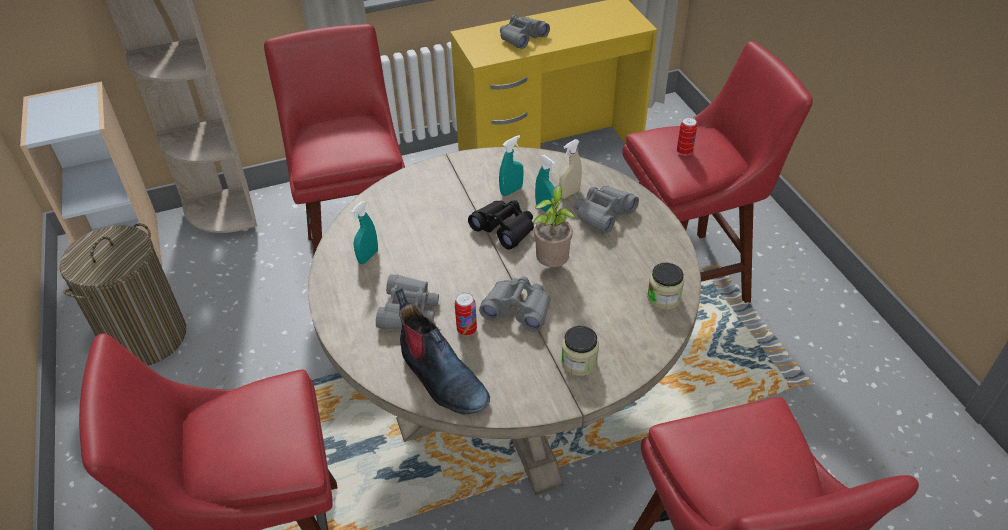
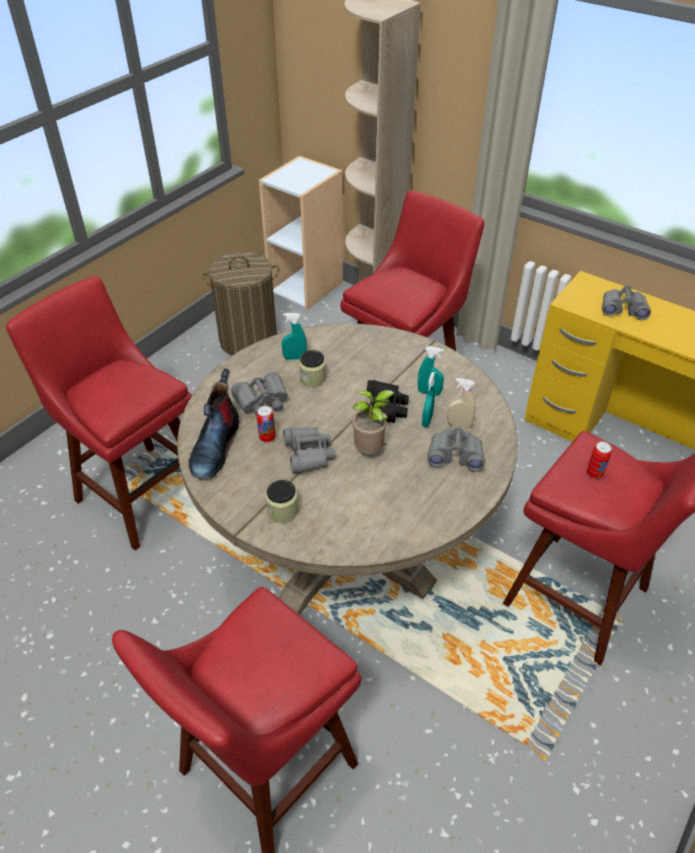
camera: 55 degrees right, 0 degrees up
(663, 298) = (391, 533): jar -> jar (312, 378)

